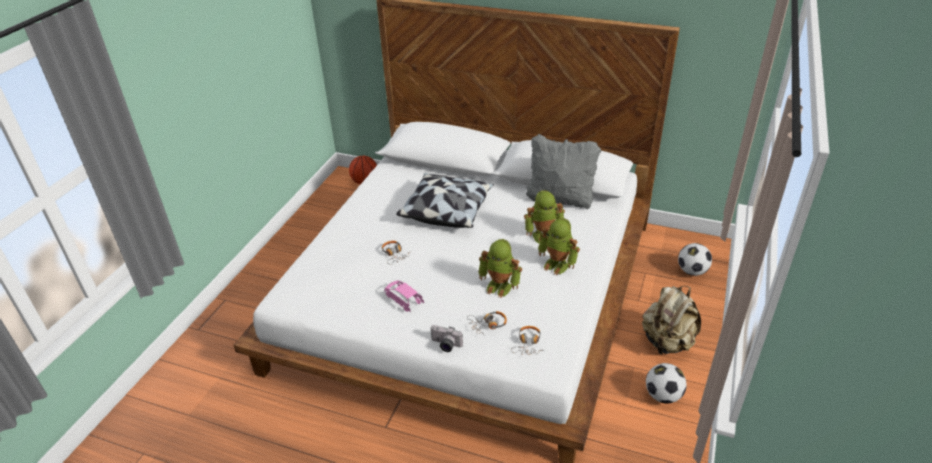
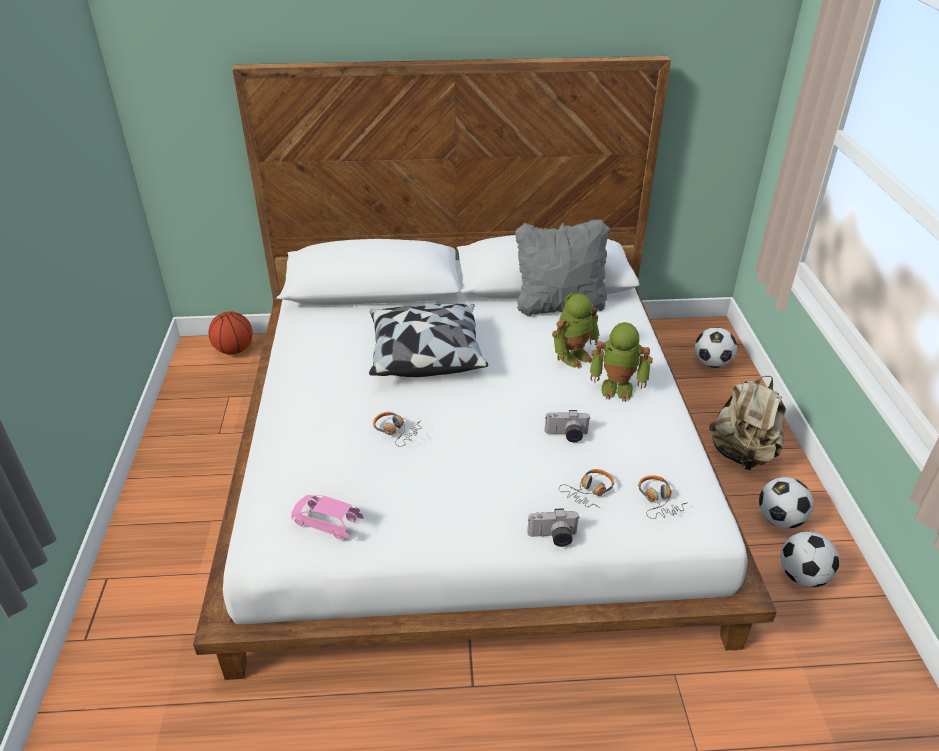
camera: 25 degrees left, 0 degrees up
(403, 300) = (451, 492): pink toy car -> pink toy car (326, 523)
(500, 286) = (566, 435): toy robot -> camera
(651, 438) = (802, 576): none -> football

